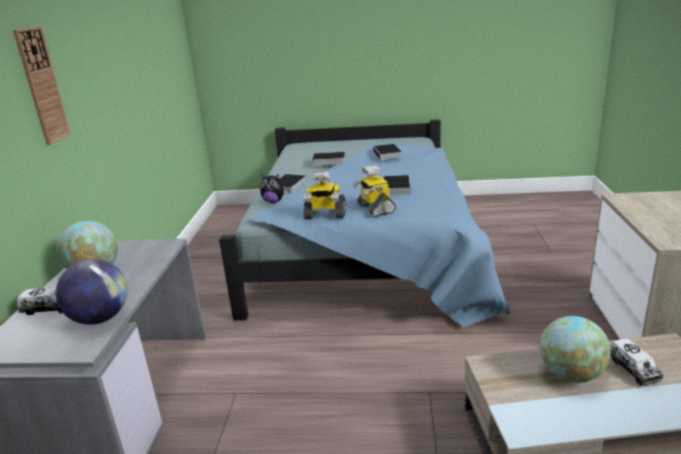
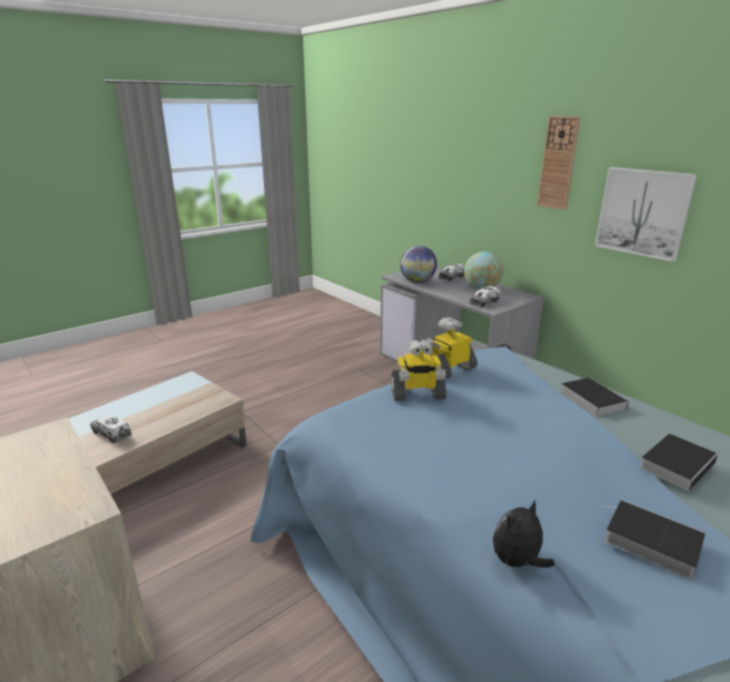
camera: 135 degrees right, 0 degrees up
(106, 107) = (643, 212): none -> picture
(149, 254) = (484, 302): none -> toy truck
(273, 201) = (545, 375): plush toy -> plush toy (517, 562)
(375, 208) = (417, 394): toy robot -> toy robot turned 150 degrees clockwise
(396, 187) = (453, 438): book -> none
(570, 375) = (161, 414): globe -> none

